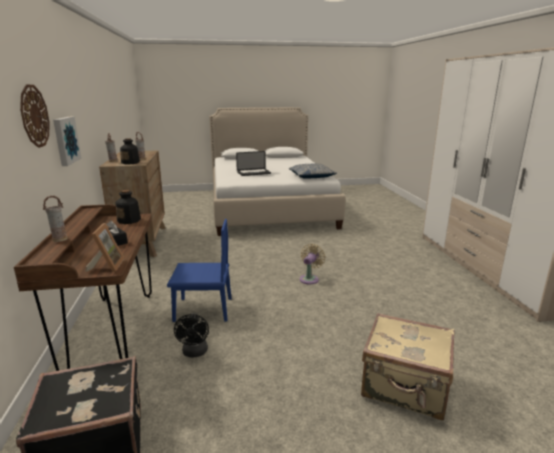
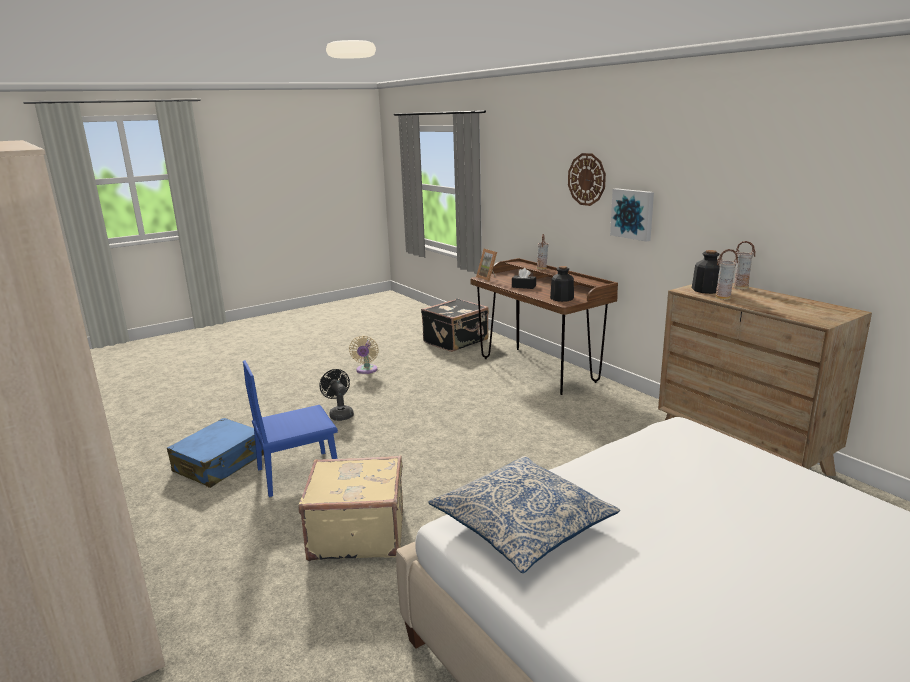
camera: 155 degrees right, 0 degrees up
(195, 353) = (453, 374): black fan -> black fan (339, 414)
(203, 309) = (490, 398): blue chair -> blue chair (298, 473)
(253, 173) = (706, 485): laptop -> none
(310, 278) = (403, 460): beige fan -> beige fan (366, 370)
(405, 387) = (283, 393): beige suitcase -> beige suitcase (357, 533)
(441, 308) = (220, 463): none -> blue suitcase

